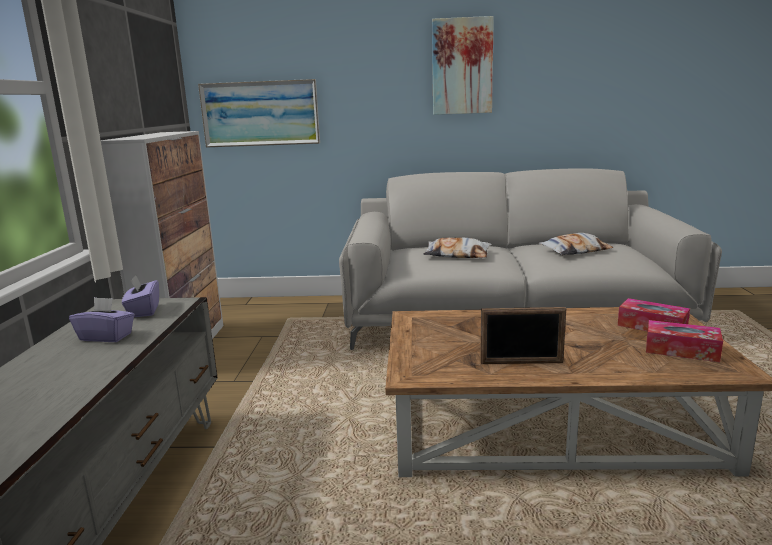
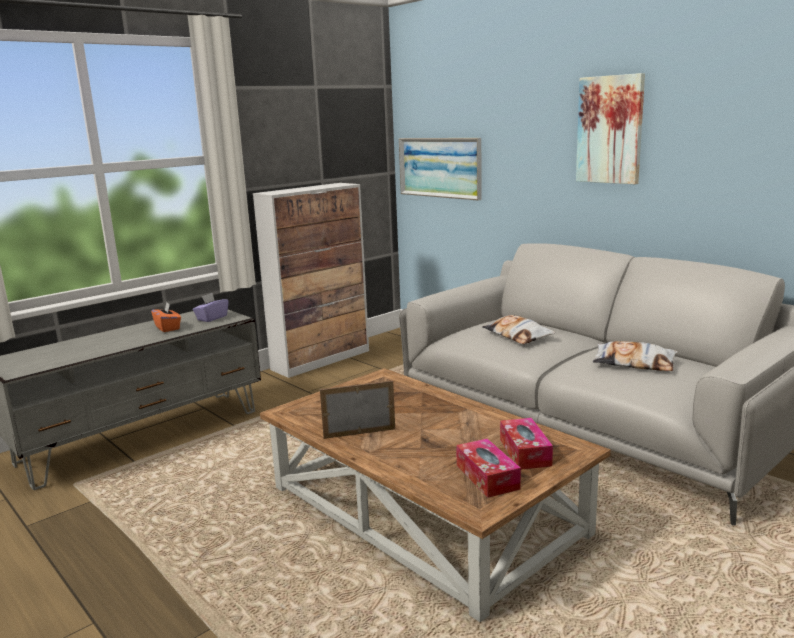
camera: 45 degrees right, 0 degrees up
(106, 337) = (168, 328): purple tissue box -> orange tissue box
(521, 363) = (359, 433): picture frame -> picture frame turned 120 degrees clockwise

